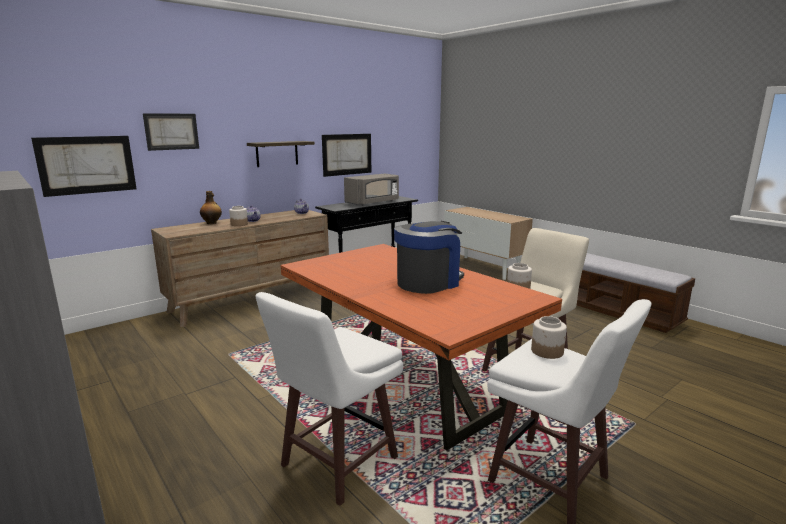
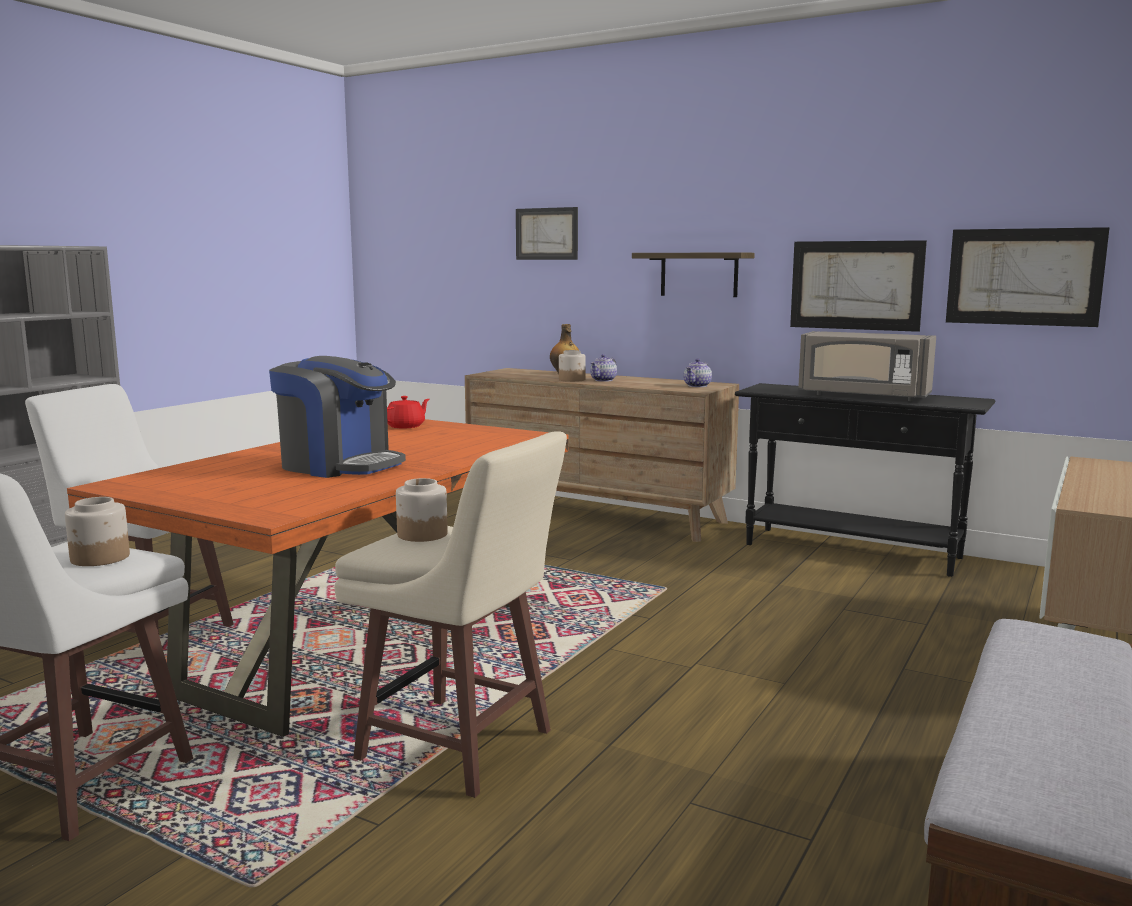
camera: 70 degrees right, 5 degrees down
(87, 165) = (457, 274): picture -> picture (1023, 277)
(322, 265) = (406, 426): none -> red teapot

